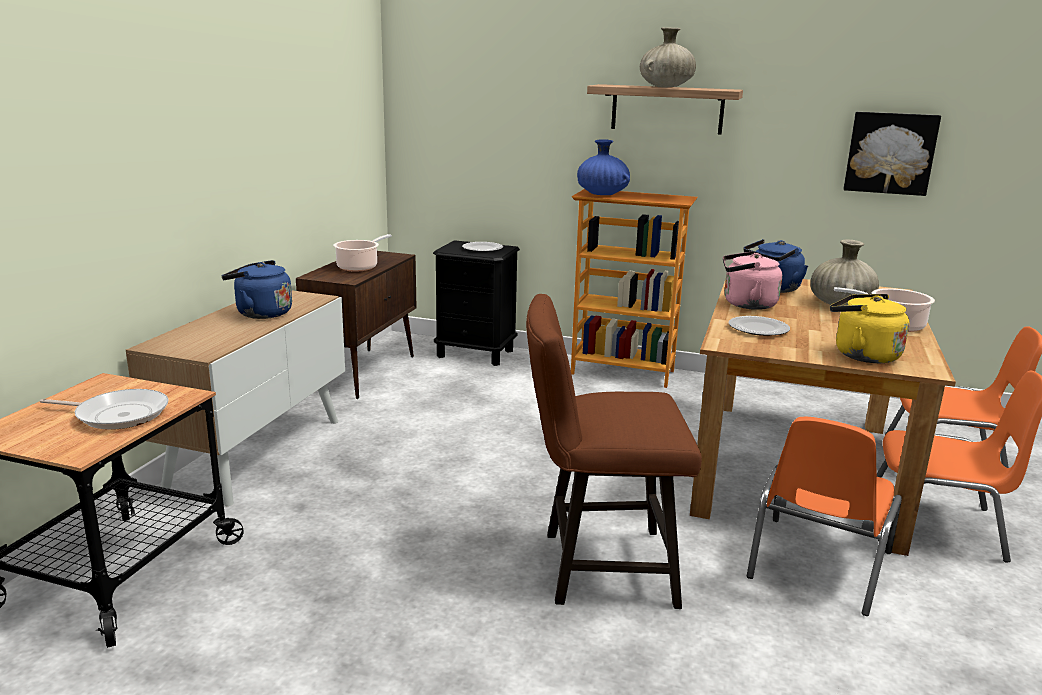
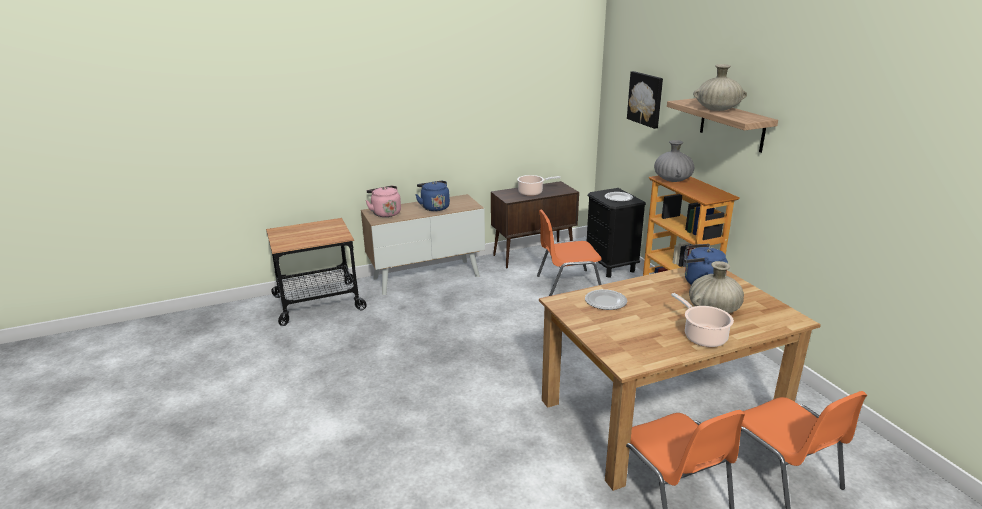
camera: 50 degrees right, 5 degrees up
(118, 415) = (313, 237): frying pan -> none
(597, 567) = (455, 394): brown stool -> none
(602, 194) = (672, 180): blue vase -> grey vase
(746, 304) = (647, 285): pink kettle -> pink kettle (385, 213)
(817, 566) = (551, 459): orange chair -> orange chair (567, 284)
(862, 355) = (616, 341): yellow kettle -> none
(890, 153) = (876, 200): picture -> picture (646, 99)

